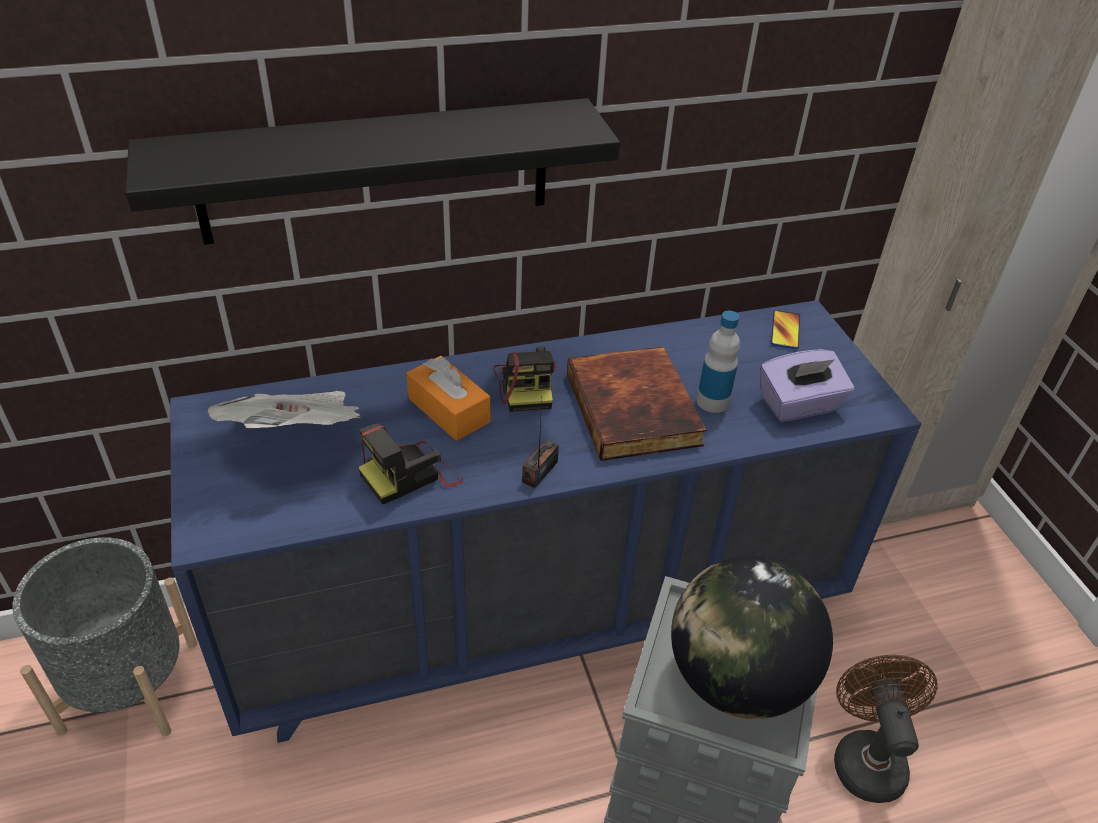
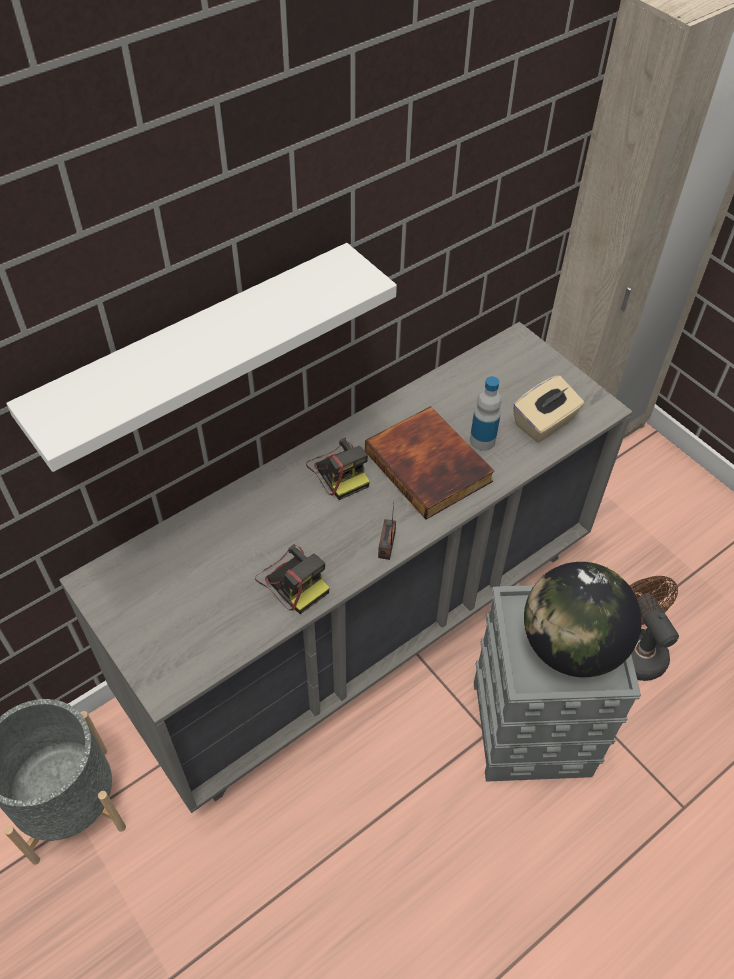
camera: 20 degrees left, 10 degrees up
(297, 436) = (186, 578): newspaper -> none
(376, 171) = (196, 353): black shelf -> white shelf
(411, 475) = (293, 581): camera -> camera turned 75 degrees counterclockwise
(449, 410) = (291, 514): orange tissue box -> none
(539, 613) = (365, 625): blue dresser -> grey dresser
(785, 331) = (507, 358): phone -> none
(799, 405) = (544, 423): purple tissue box -> beige tissue box

